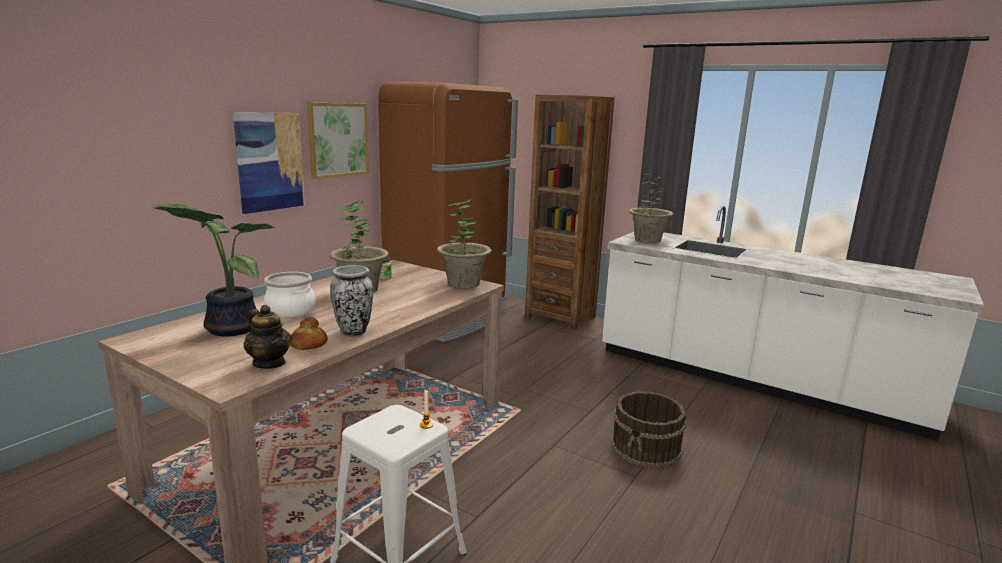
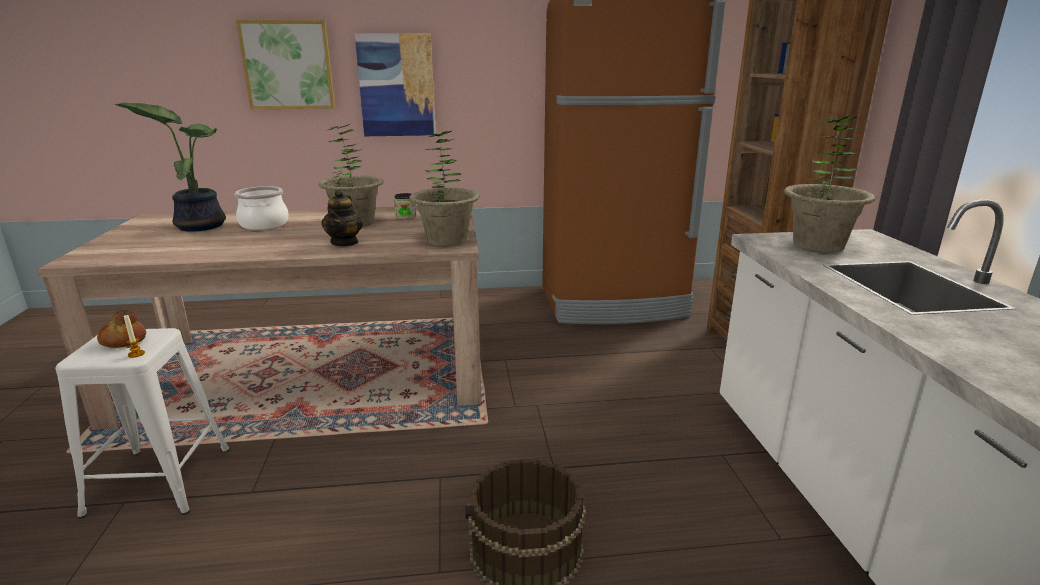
camera: 50 degrees right, 5 degrees up
(270, 363) = (132, 255): teapot -> teapot (345, 242)
(308, 344) = (187, 251): bread -> bread (123, 341)
(337, 139) = (486, 65): picture -> picture (288, 65)
(354, 332) = (236, 252): vase -> none

